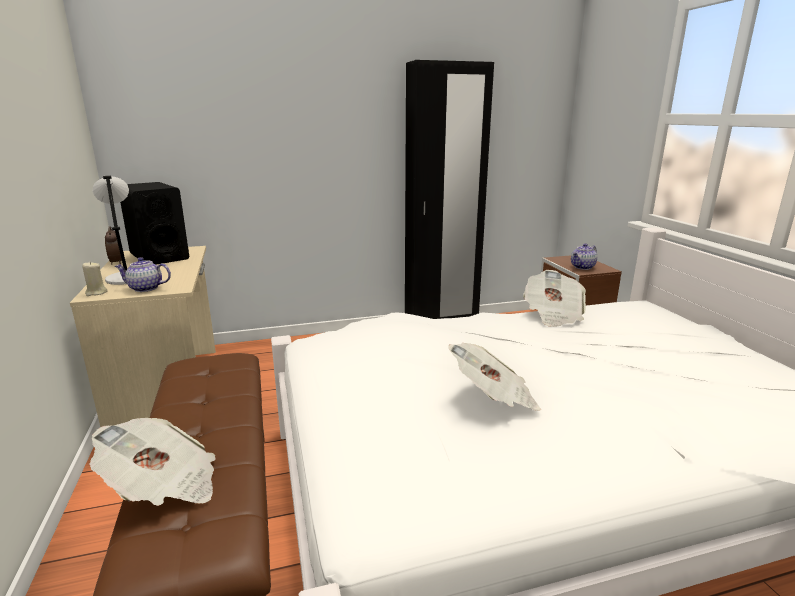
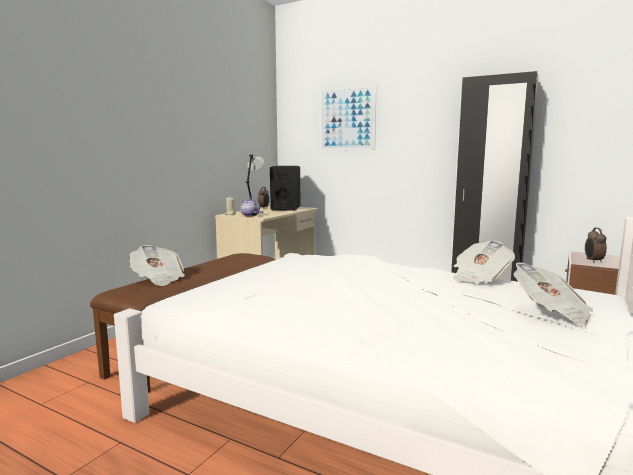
camera: 45 degrees right, 10 degrees down
(232, 103) = (347, 119): none -> picture
(493, 397) = (321, 290): newspaper -> newspaper (551, 312)
(583, 267) = (593, 261): teapot -> alarm clock

